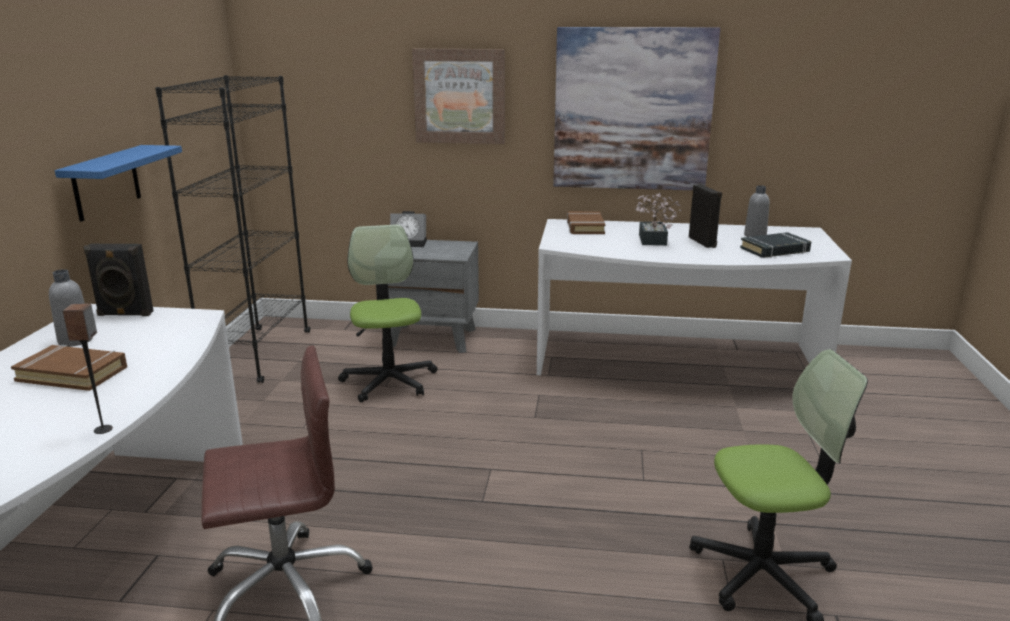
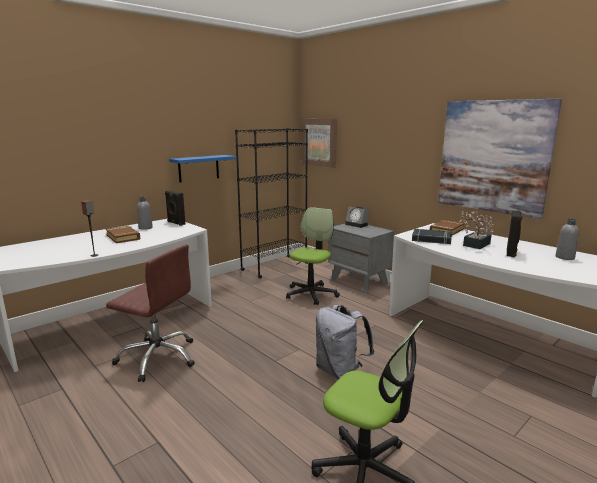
camera: 40 degrees right, 5 degrees down
(459, 96) = (393, 143): picture -> picture (319, 142)
(585, 476) = (340, 372): none -> grey backpack
(775, 250) = (561, 268): black book -> black book (431, 239)

